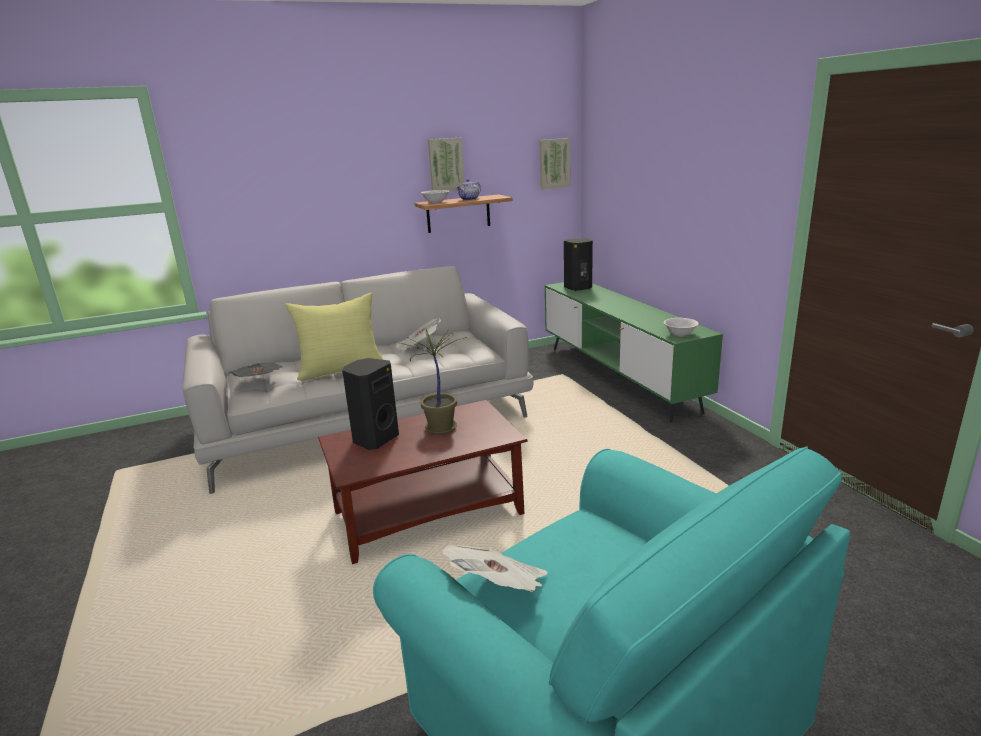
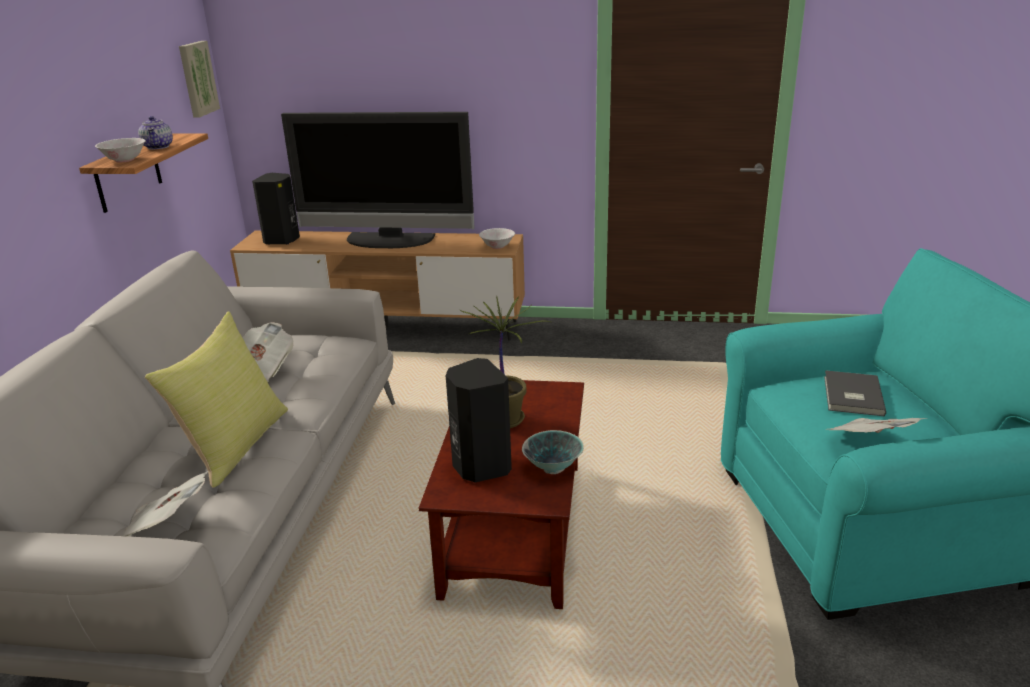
camera: 60 degrees left, 5 degrees up
(392, 463) = (553, 468): none -> bowl
(445, 165) = (99, 98): picture -> none
(595, 558) = (851, 396): none -> grey book
(617, 377) = (387, 327): green tv stand -> brown tv stand
(626, 307) = (388, 241): none -> television

